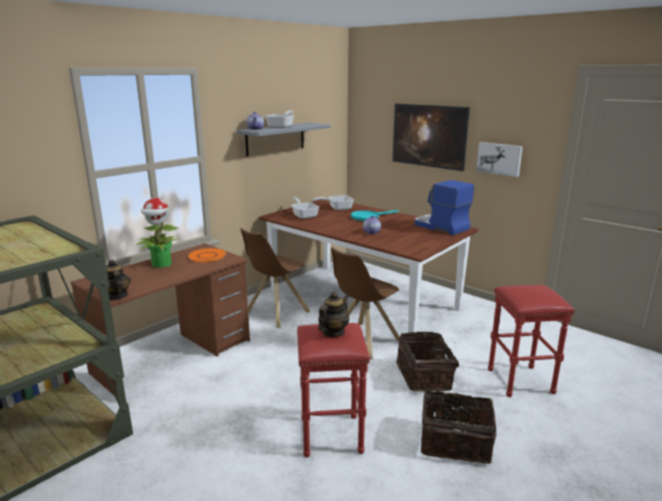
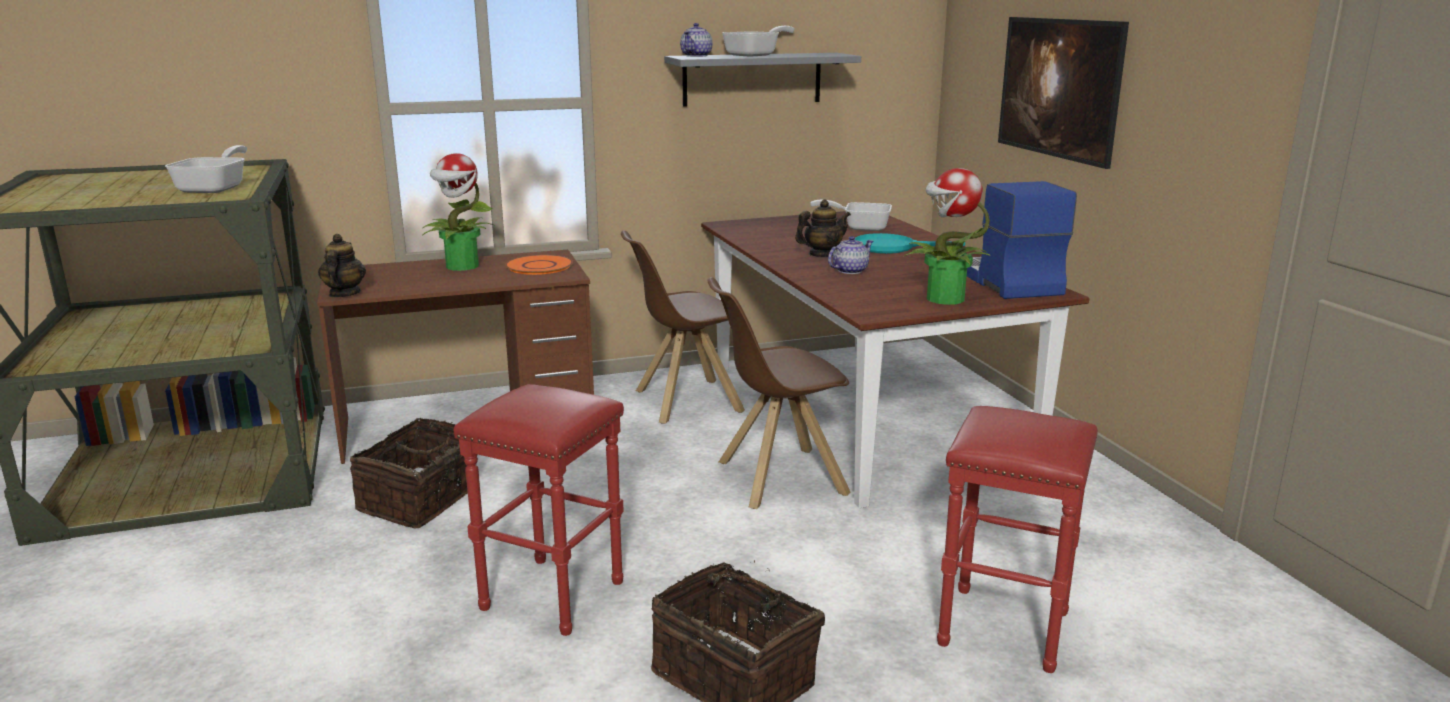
camera: 30 degrees right, 0 degrees up
(304, 215) = (779, 230): frying pan -> frying pan (216, 188)
(333, 332) = (542, 399): teapot -> teapot (822, 254)
(425, 376) = (819, 562): basket -> basket (422, 500)
(431, 239) = (943, 299): none -> potted plant
(499, 159) = (1172, 143): picture -> none

